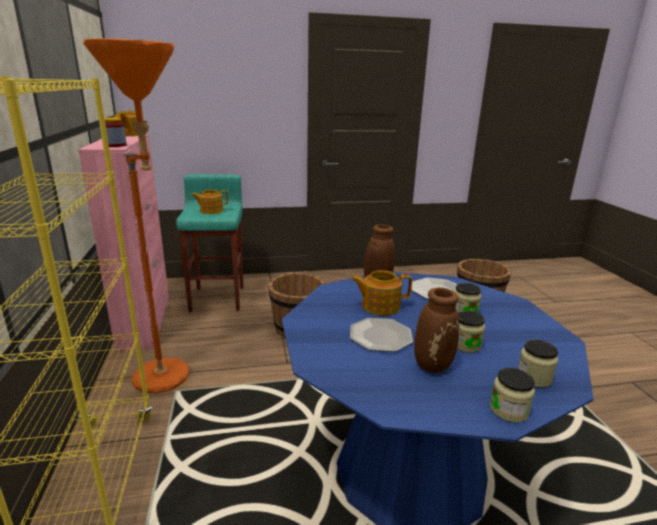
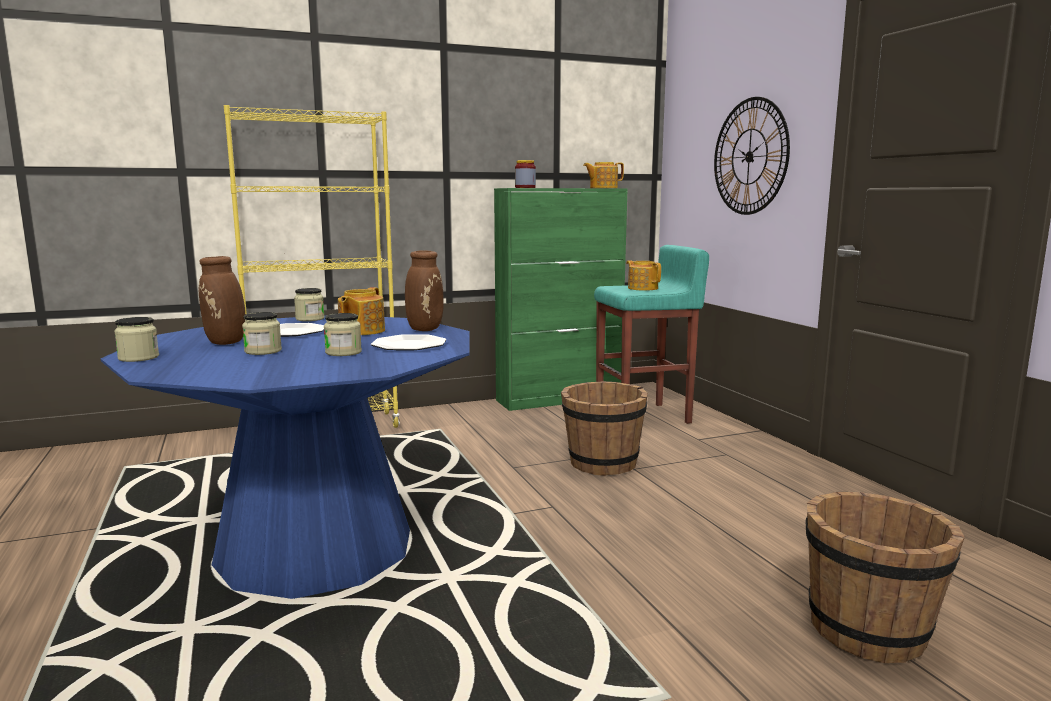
camera: 80 degrees right, 10 degrees down
(145, 321) = (559, 399): pink cabinet -> green cabinet
(168, 369) = (475, 422): orange floor lamp -> none
(234, 107) = (749, 156): none -> wall clock
(379, 306) = (361, 331): teapot -> teapot turned 150 degrees counterclockwise
(534, 377) = (183, 366): jar -> jar (310, 319)

